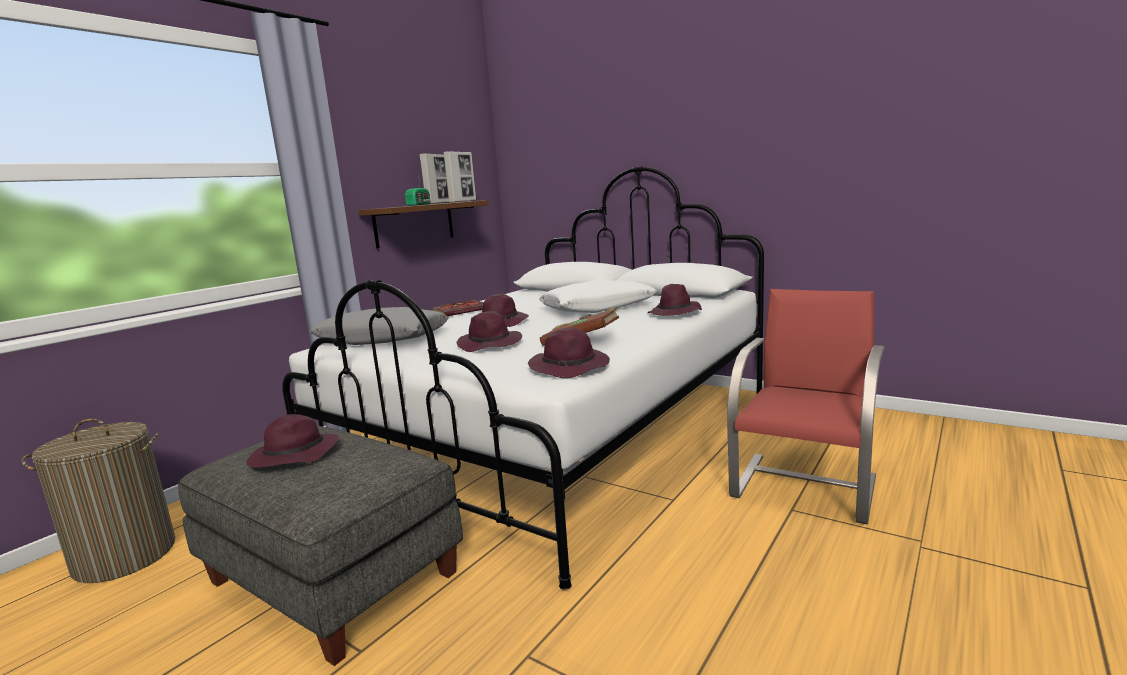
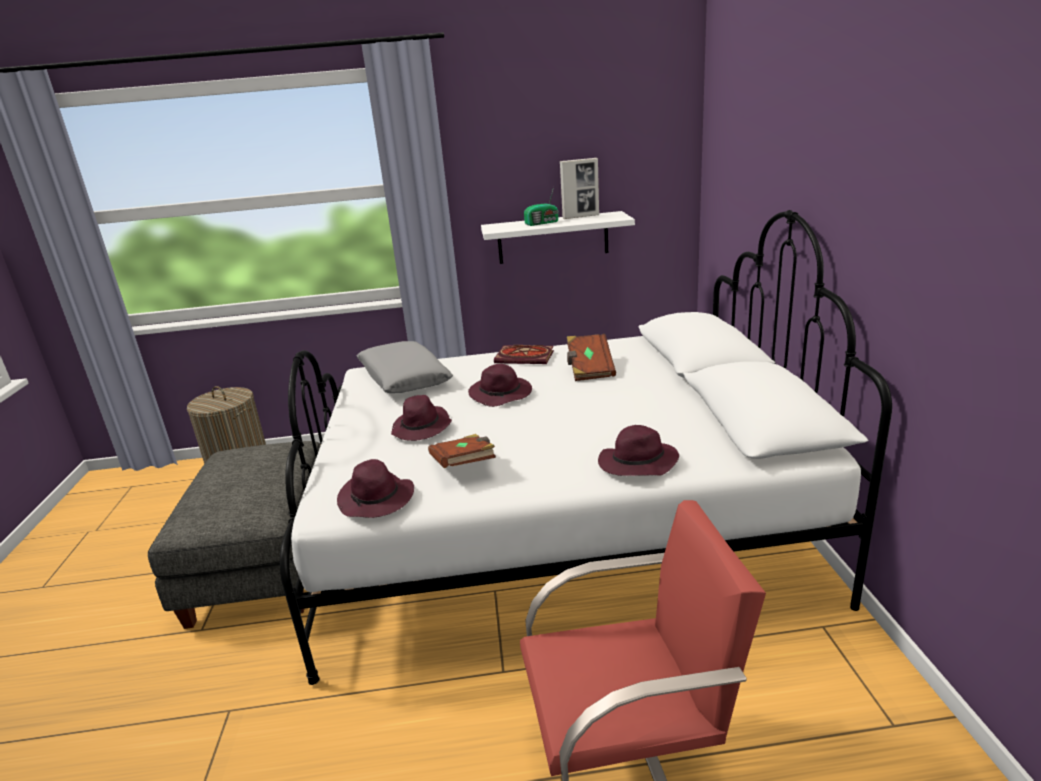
camera: 50 degrees right, 10 degrees up
(294, 456) = (239, 472): purple hat -> none
(414, 224) = (553, 238): brown shelf -> white shelf
(463, 201) = (599, 220): picture frame -> none
(527, 303) = (589, 369): none -> brown book
(598, 308) = (610, 411): white pillow -> none

